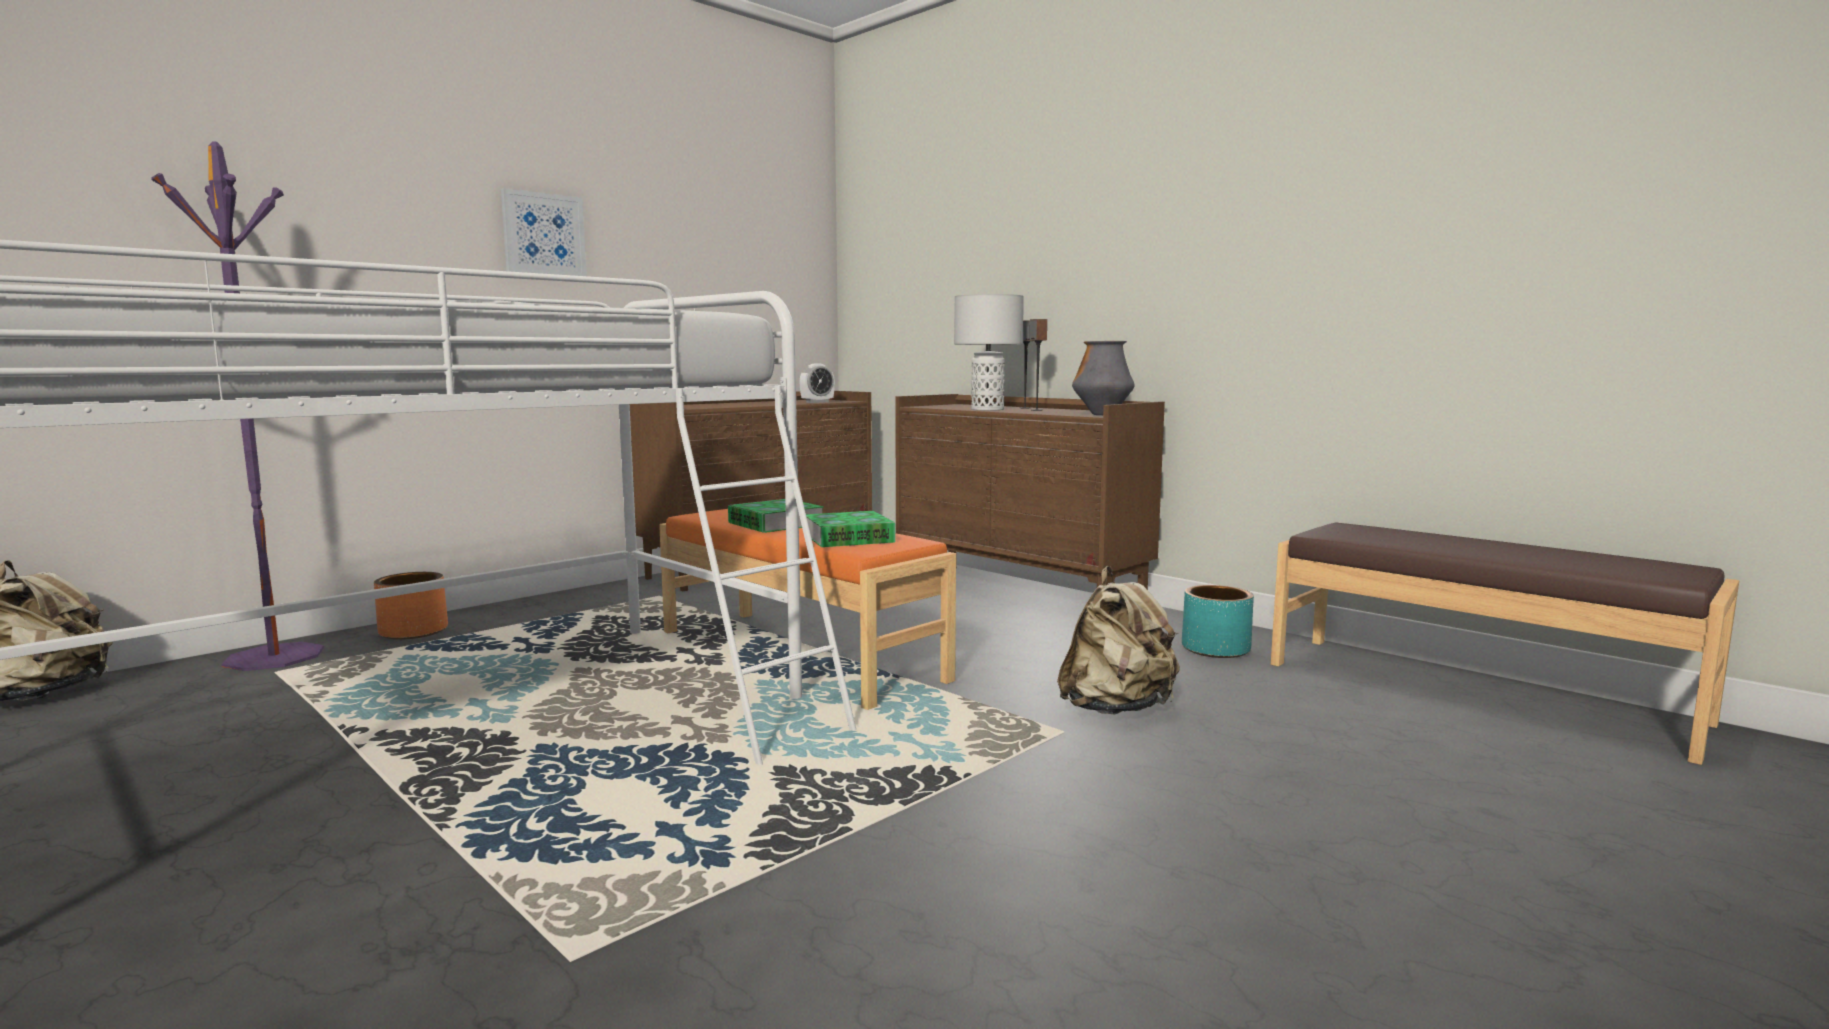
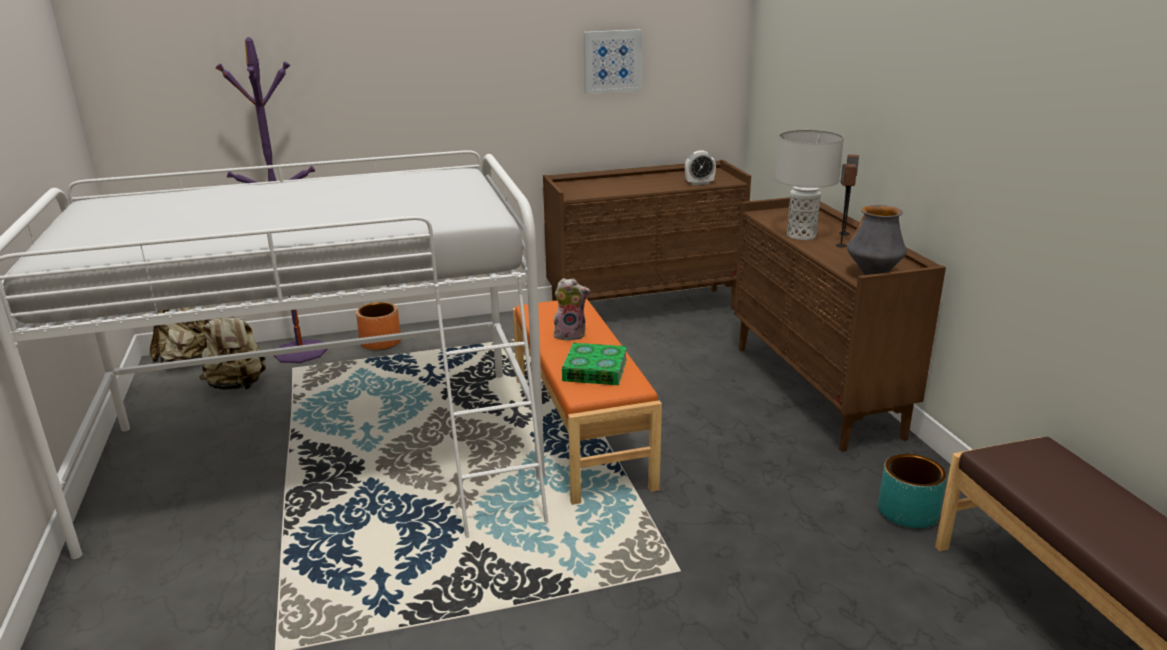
camera: 30 degrees right, 15 degrees up
(543, 235) = (478, 56): picture -> picture (612, 61)
(775, 524) = (570, 334): book -> plush toy
(1116, 709) = (744, 559): beige backpack -> beige backpack (237, 385)

